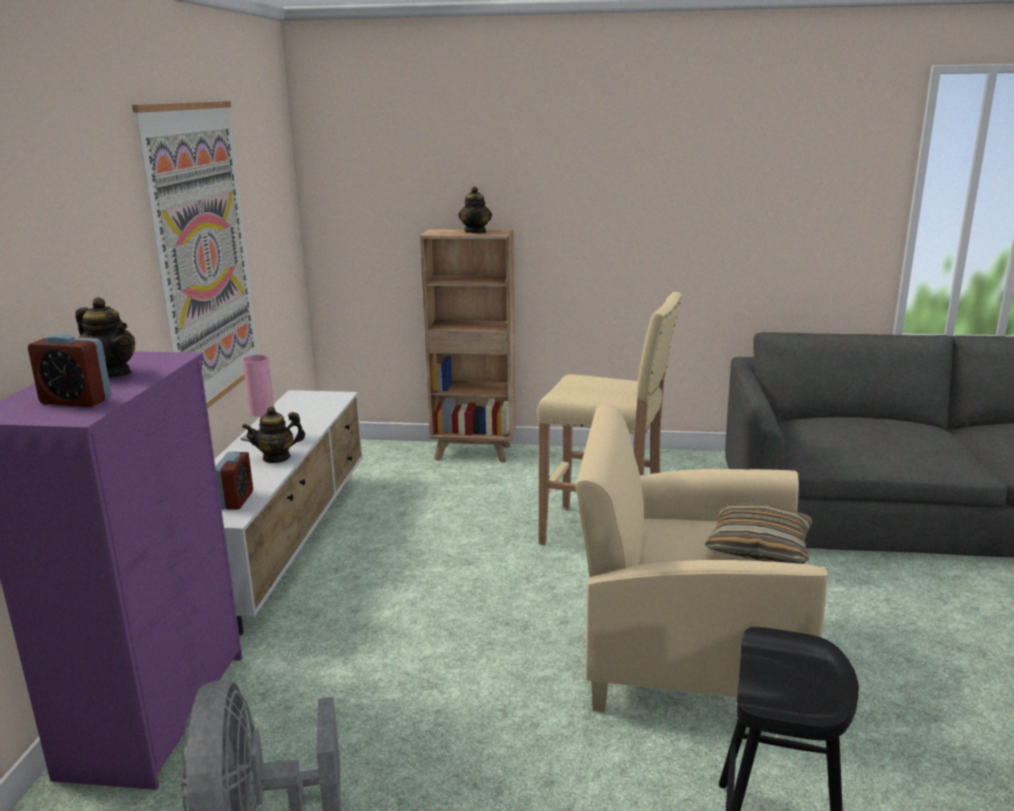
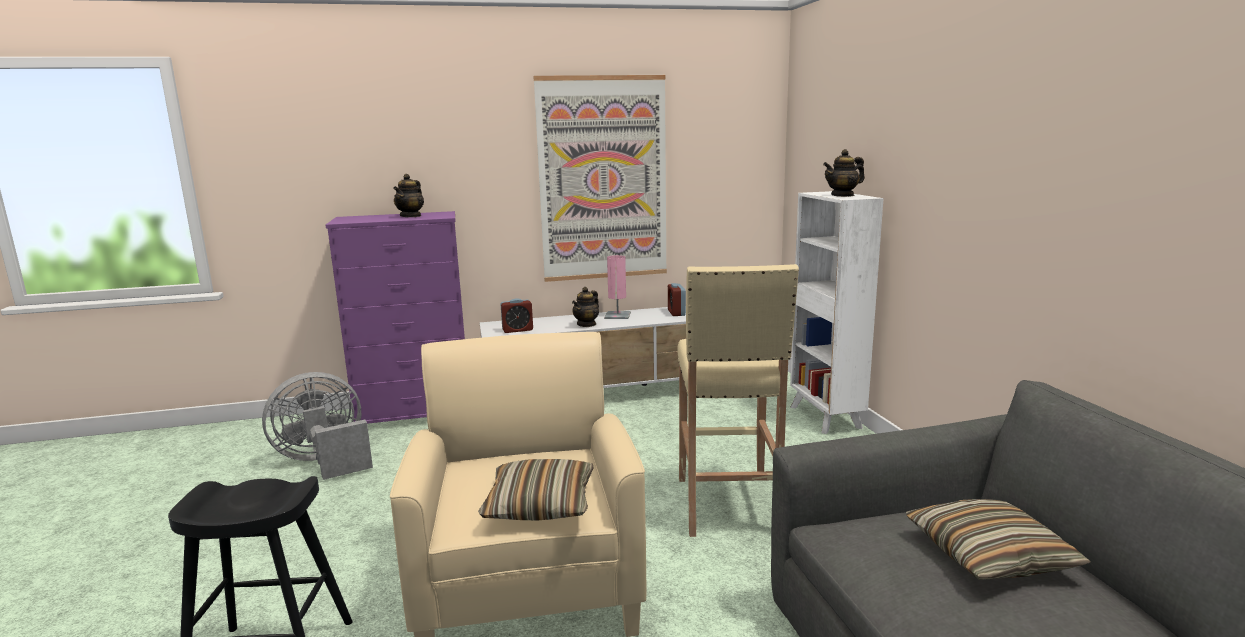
camera: 70 degrees right, 5 degrees down
(76, 401) = (364, 219): alarm clock -> alarm clock (676, 313)
(276, 457) = (586, 324): teapot -> teapot turned 105 degrees counterclockwise
(474, 453) = (825, 418): brown bookcase -> white bookcase
(855, 427) = (989, 555): none -> pillow

